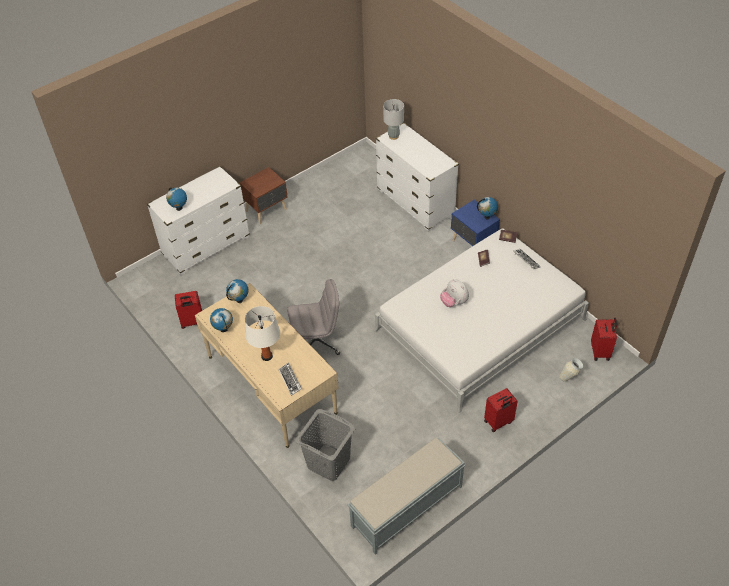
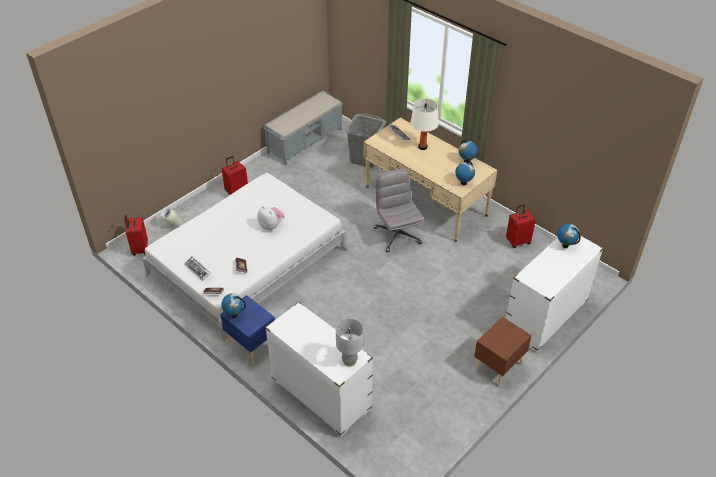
camera: 170 degrees right, 5 degrees down
(317, 342) = (397, 235): grey office chair -> grey office chair turned 90 degrees clockwise

